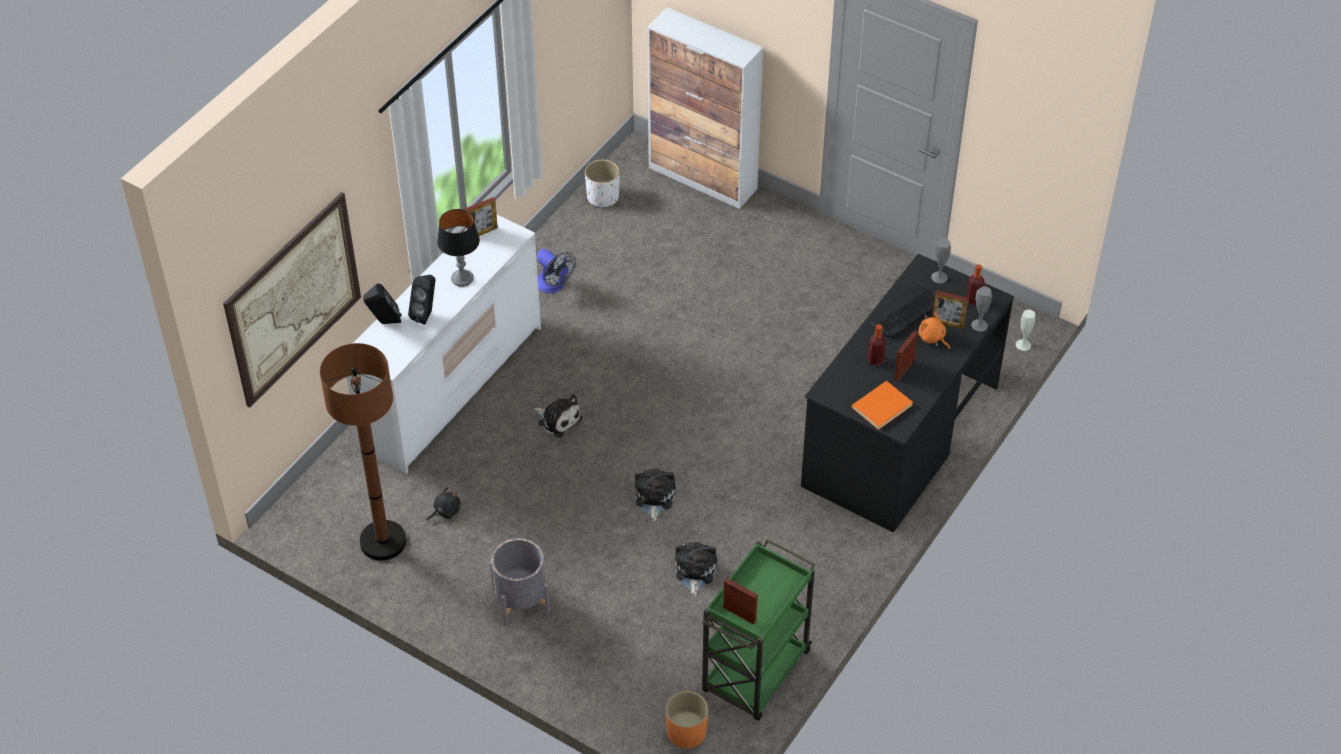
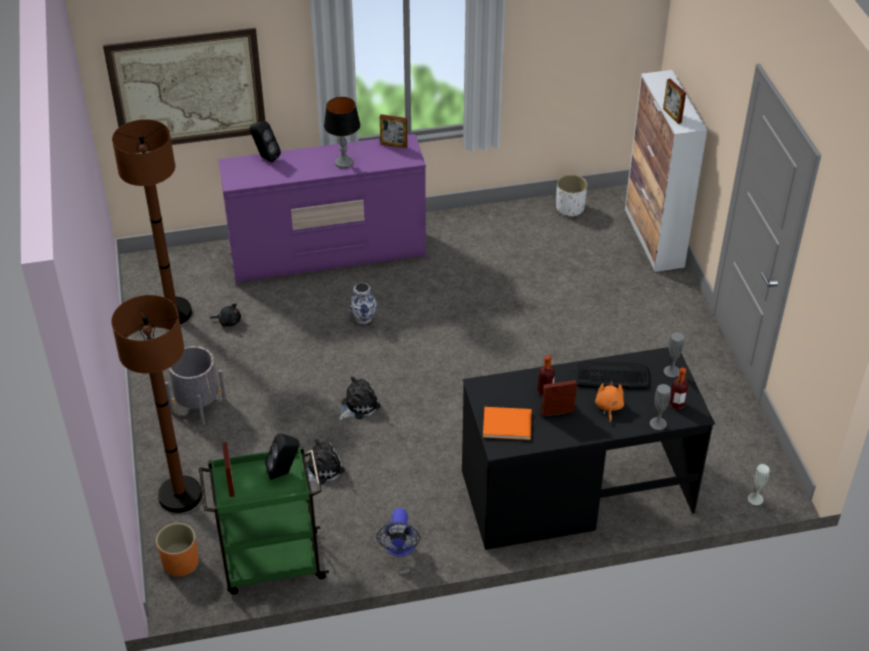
camera: 45 degrees right, 5 degrees down
(426, 314) = (294, 168): black speaker -> black speaker (284, 473)
(452, 387) = (328, 256): white dresser -> purple dresser
(554, 285) = (468, 239): fan -> fan (399, 548)
(558, 419) = (364, 317): plush toy -> vase
(611, 683) = (180, 495): none -> brown floor lamp
(947, 323) = (634, 405): picture frame -> picture frame (672, 116)

